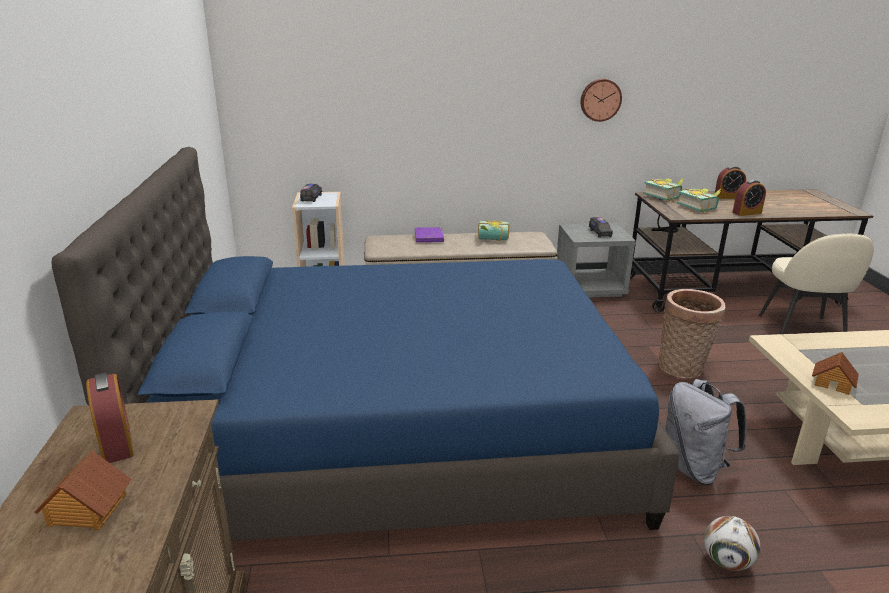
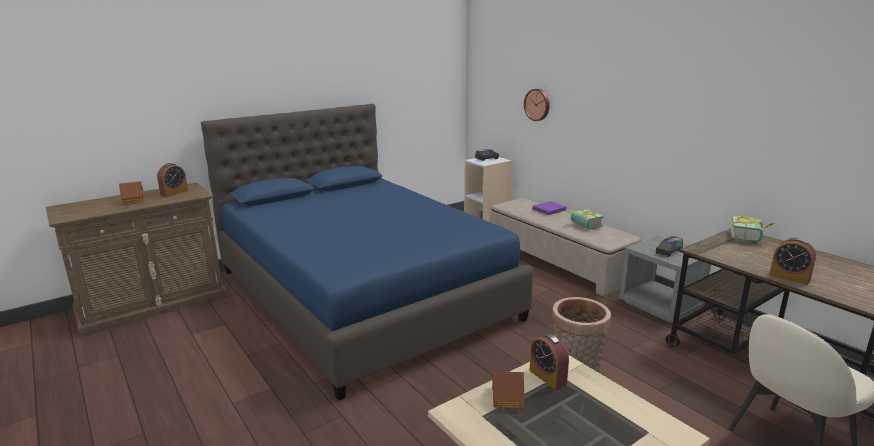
camera: 60 degrees right, 5 degrees down
(600, 100) = (705, 121): wall clock -> wall clock (537, 104)
(693, 468) = (423, 405): grey backpack -> none
(699, 207) = (752, 255): book -> none
(727, 561) = (322, 435): football -> none
(728, 197) = (830, 263): alarm clock -> alarm clock (547, 377)

